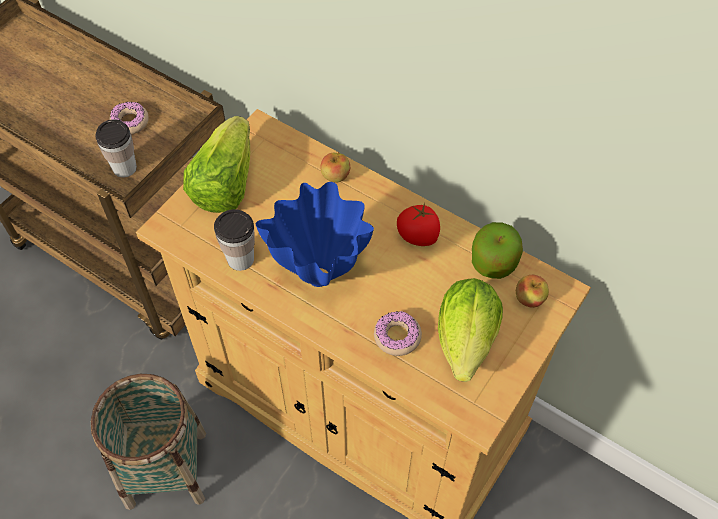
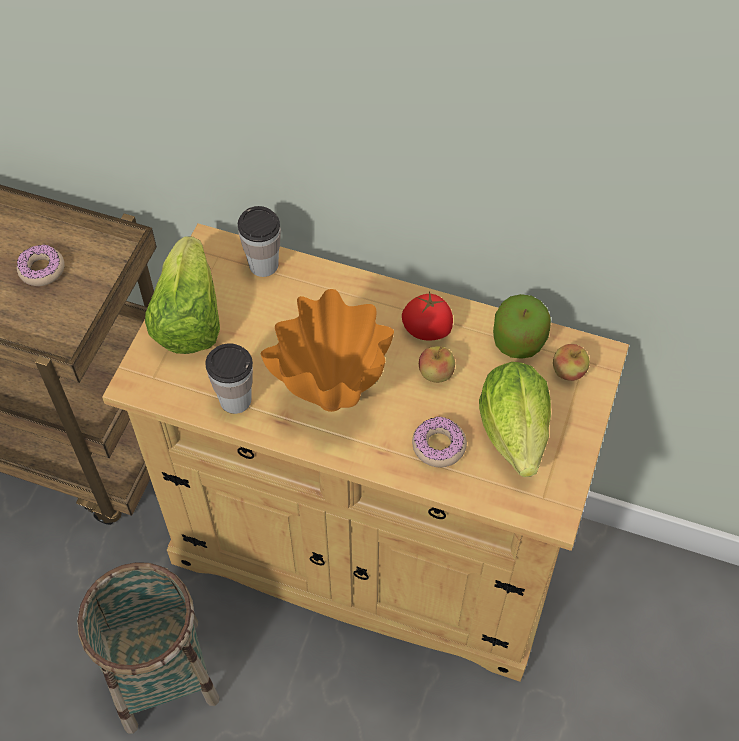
camera: 15 degrees left, 0 degrees up
(124, 168) = (53, 325): cup -> cup (263, 265)
(321, 277) = (333, 400): blue vase -> orange vase
(335, 176) = (313, 282): apple -> apple (435, 374)

